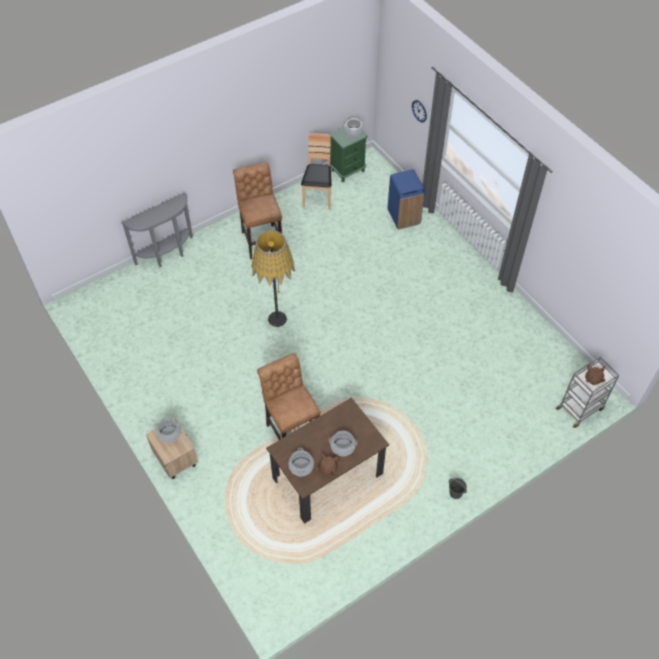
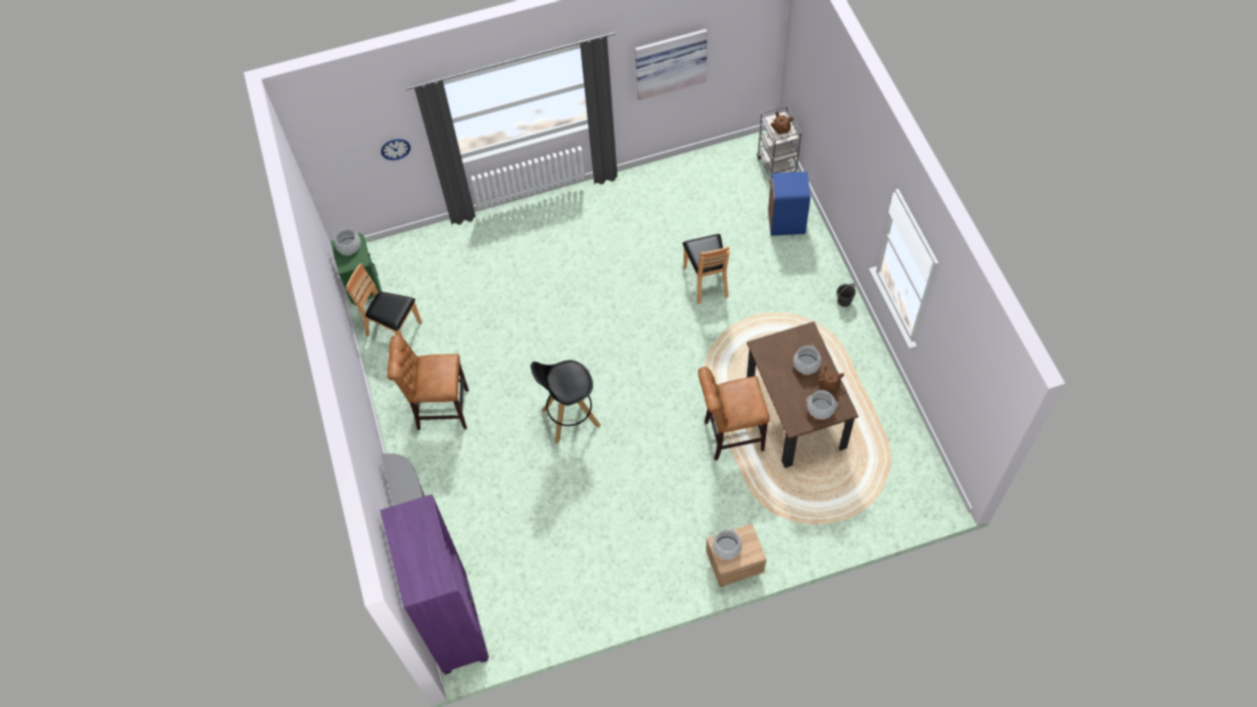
camera: 70 degrees left, 5 degrees up
(98, 295) = (456, 624): none -> purple bookcase
(277, 319) = (570, 418): floor lamp -> black stool
(404, 217) = (466, 248): blue trash can -> blue trash can (786, 222)
(435, 381) = (706, 281): none -> brown chair
(581, 247) = (670, 62): none -> picture

